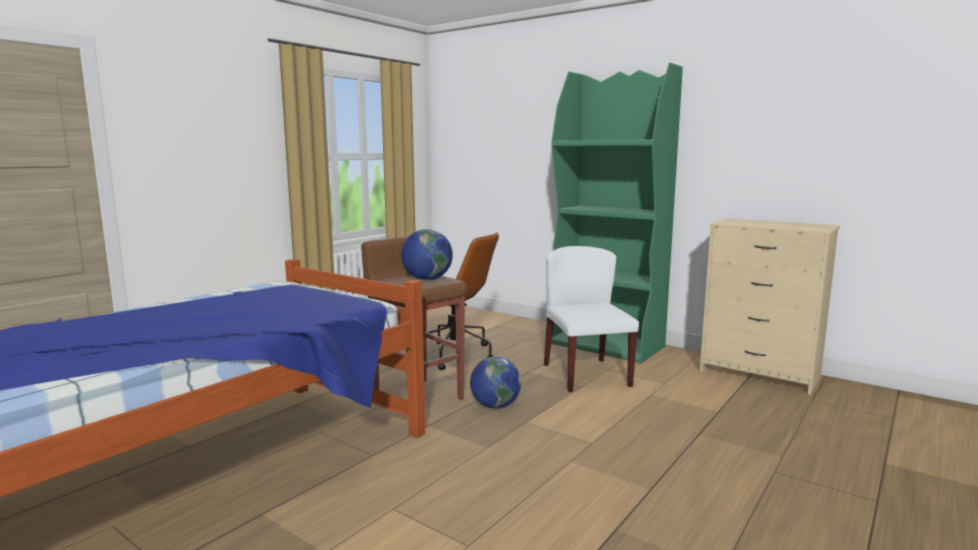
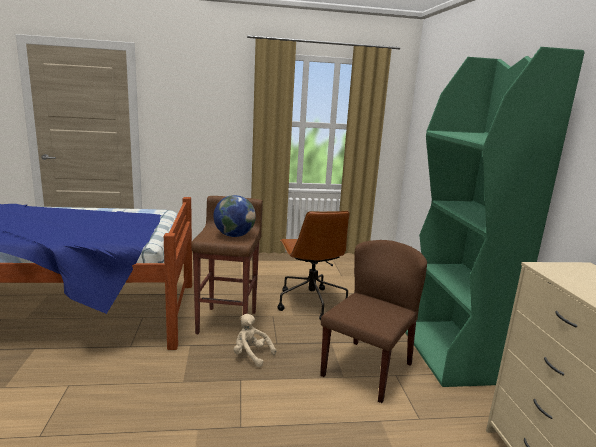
camera: 45 degrees right, 5 degrees up
(495, 406) = (251, 355): globe -> beige plush toy
(585, 374) = (367, 369): white chair -> brown chair

